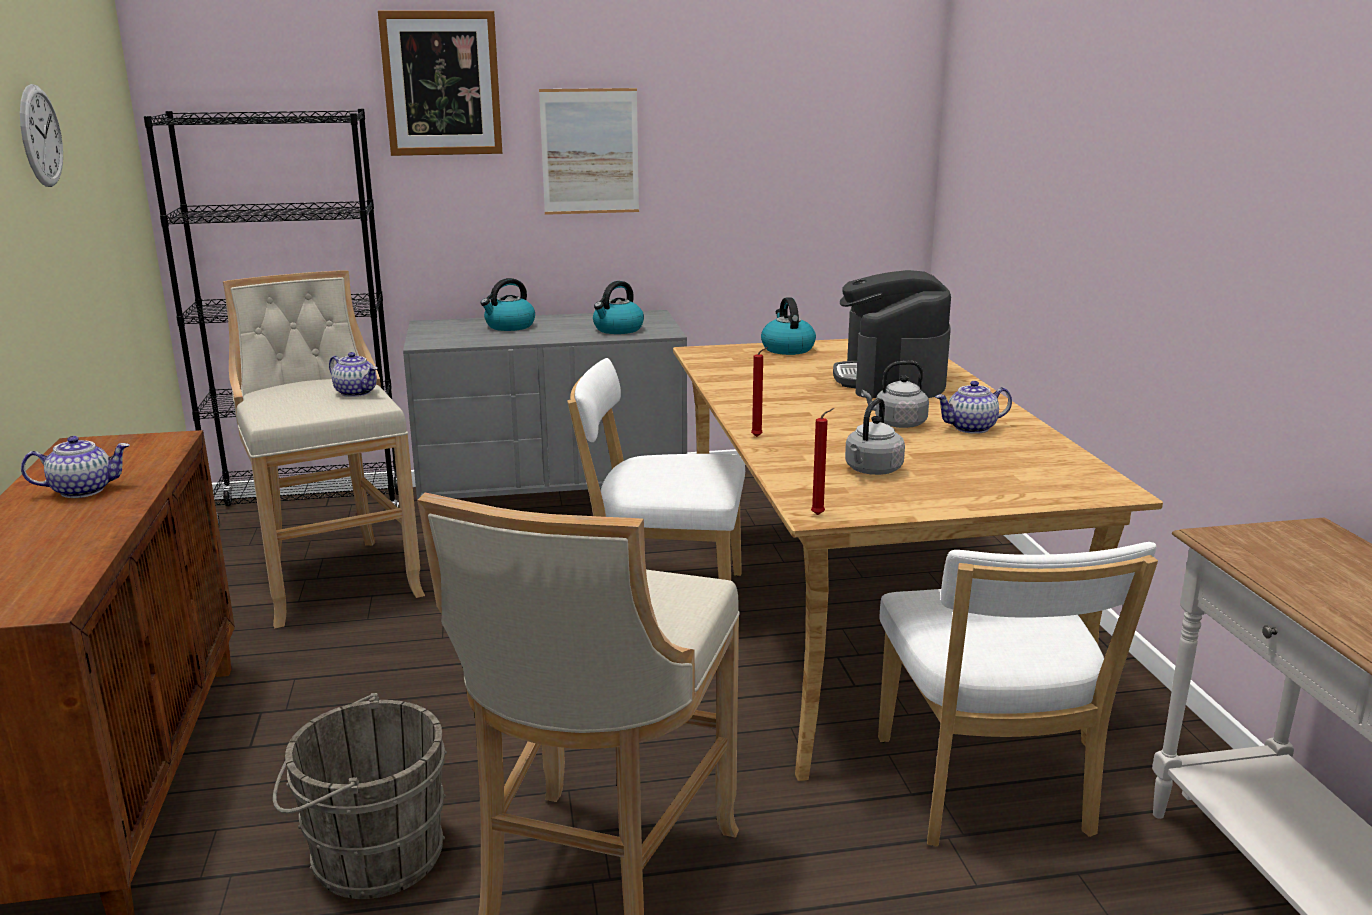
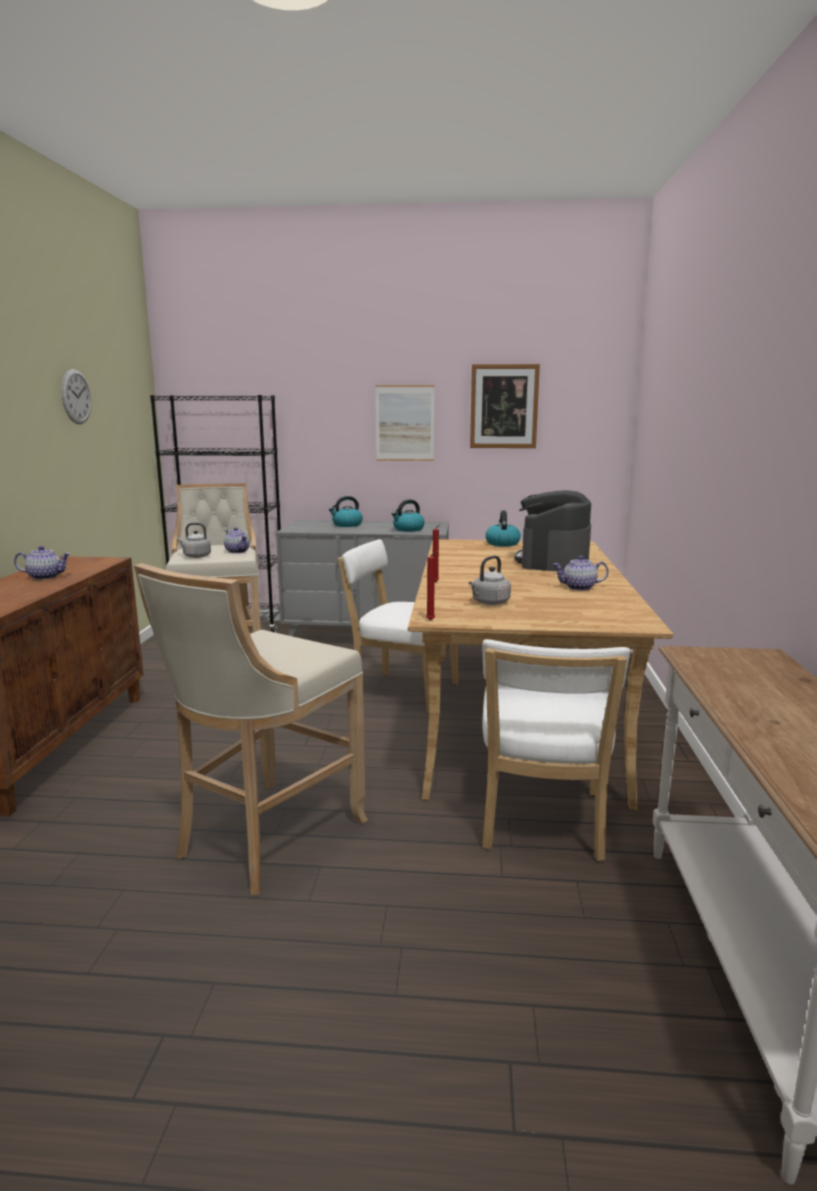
camera: 15 degrees right, 5 degrees down
(369, 857) = (150, 800): grey bucket -> none
(442, 84) = (319, 382): picture -> picture (504, 406)
(897, 424) = (532, 582): grey kettle -> grey kettle (195, 556)

